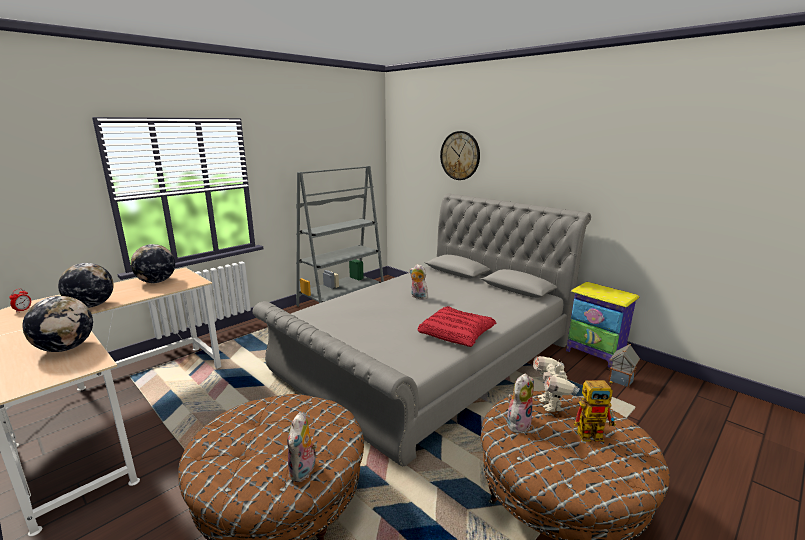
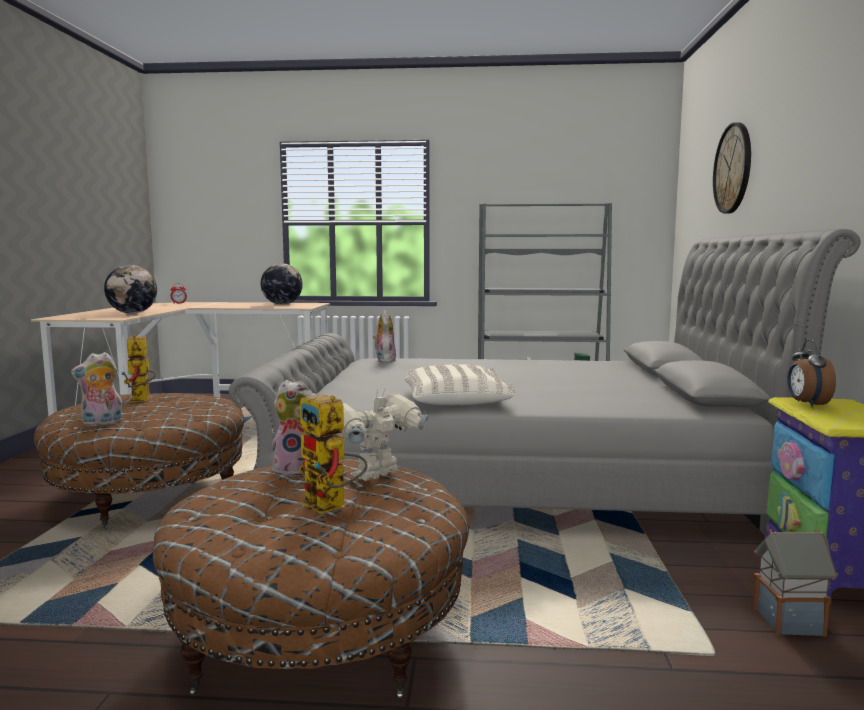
camera: 50 degrees right, 10 degrees down
(91, 306) = (209, 306): globe -> none
(254, 432) = (142, 400): none -> toy robot
(418, 297) = (519, 372): plush toy -> plush toy (384, 360)
(456, 334) = (456, 399): red pillow -> beige pillow
(590, 290) = (806, 404): none -> alarm clock

